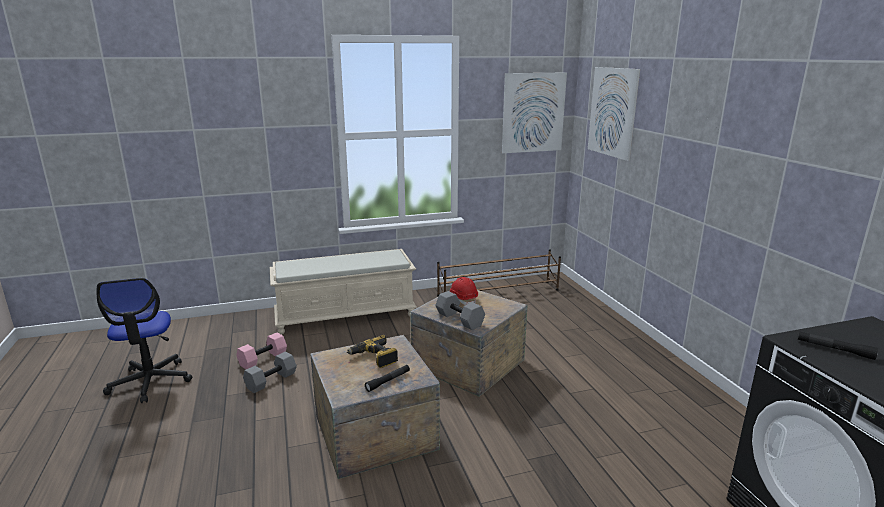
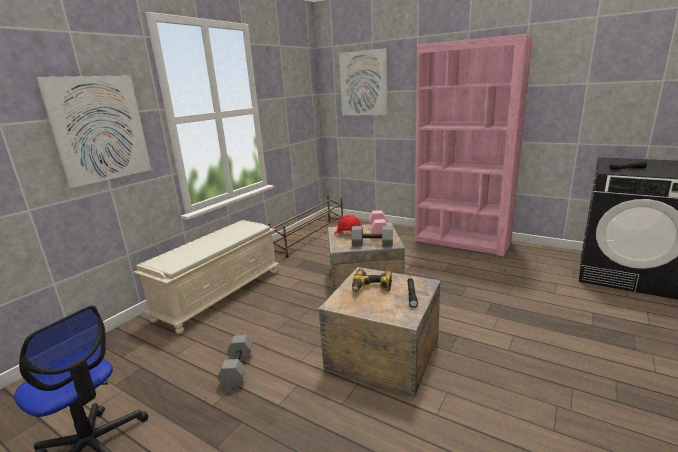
camera: 40 degrees left, 0 degrees up
(263, 359) = (199, 359): pink dumbbell -> pink dumbbell (379, 232)
(533, 113) = (299, 92): picture -> picture (100, 129)
(662, 371) = (462, 241): none -> pink bookcase

